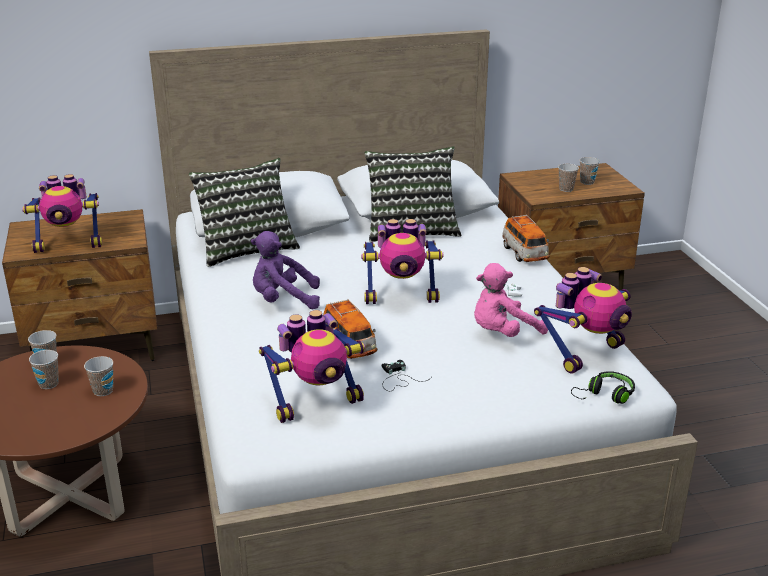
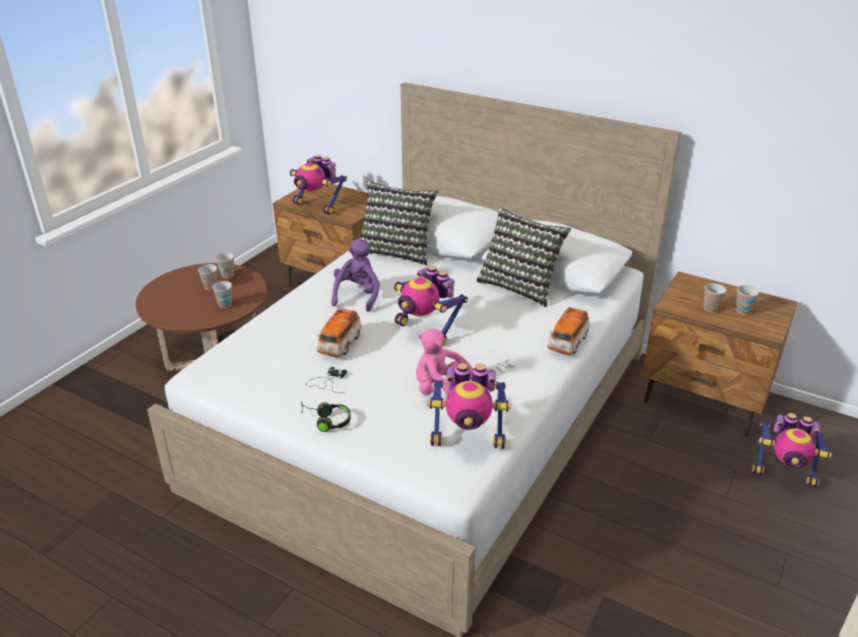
camera: 45 degrees right, 5 degrees up
(283, 300) = (357, 296): purple plush toy -> purple plush toy turned 60 degrees clockwise
(316, 403) = (263, 369): toy robot -> toy robot (784, 473)
(605, 395) = (424, 474): black headphones -> black headphones (326, 420)

